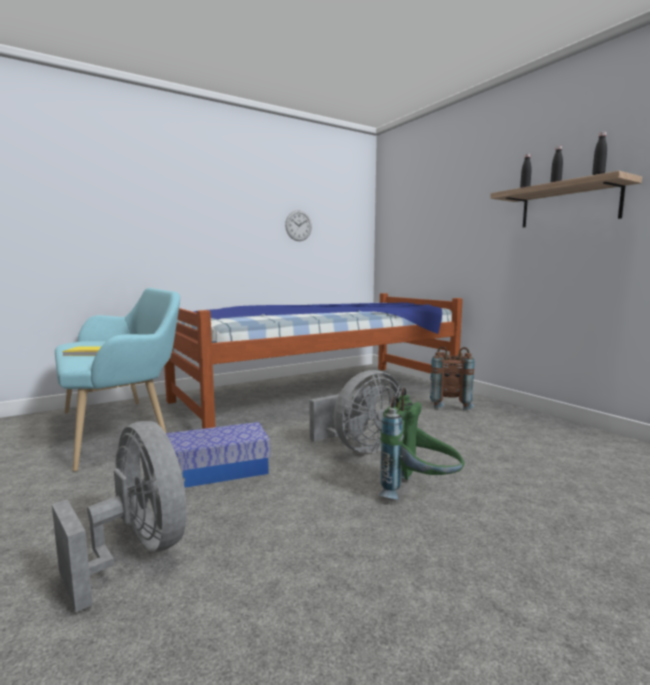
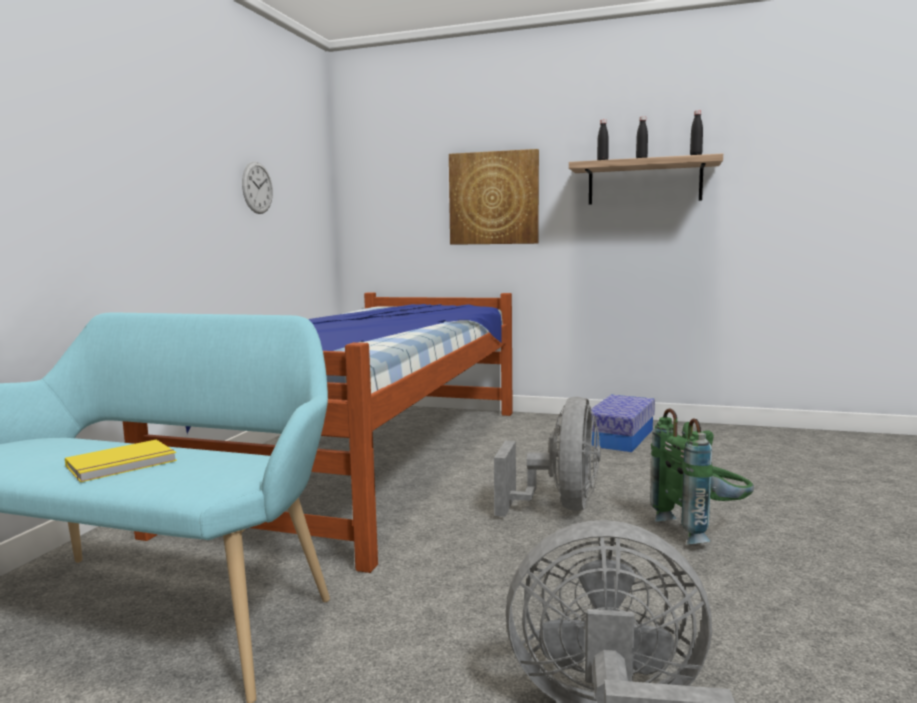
camera: 40 degrees left, 0 degrees up
(218, 470) = (471, 596): storage box -> storage box (620, 437)
(449, 404) = (537, 431): brown backpack -> none
(458, 226) = (494, 198): none -> picture

